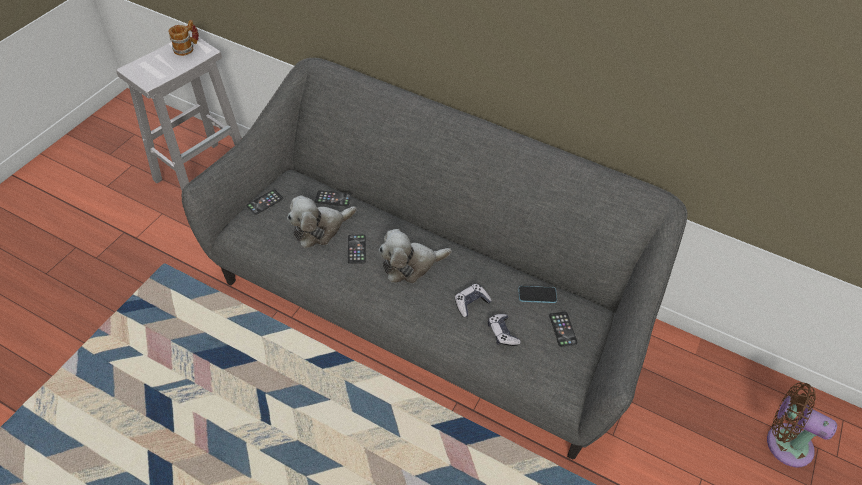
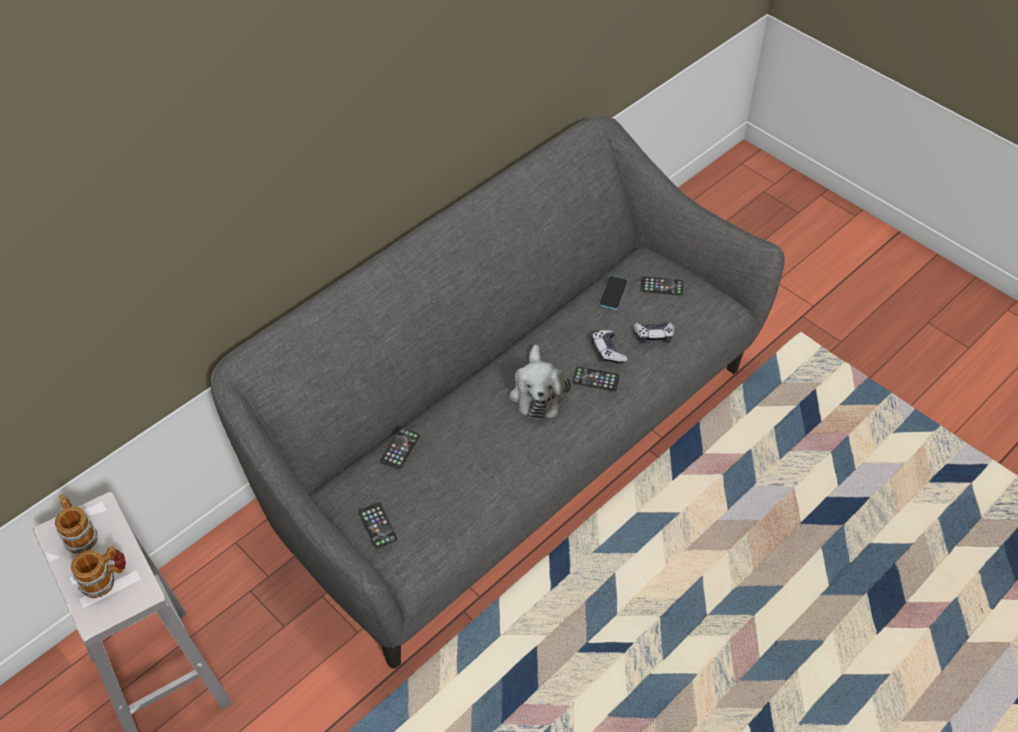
camera: 70 degrees left, 0 degrees up
(157, 66) = (105, 580): none -> mug
(320, 229) = (448, 471): plush toy -> none
(356, 249) = (495, 439): phone -> phone (596, 379)
(784, 442) = (754, 211): brown fan -> none

